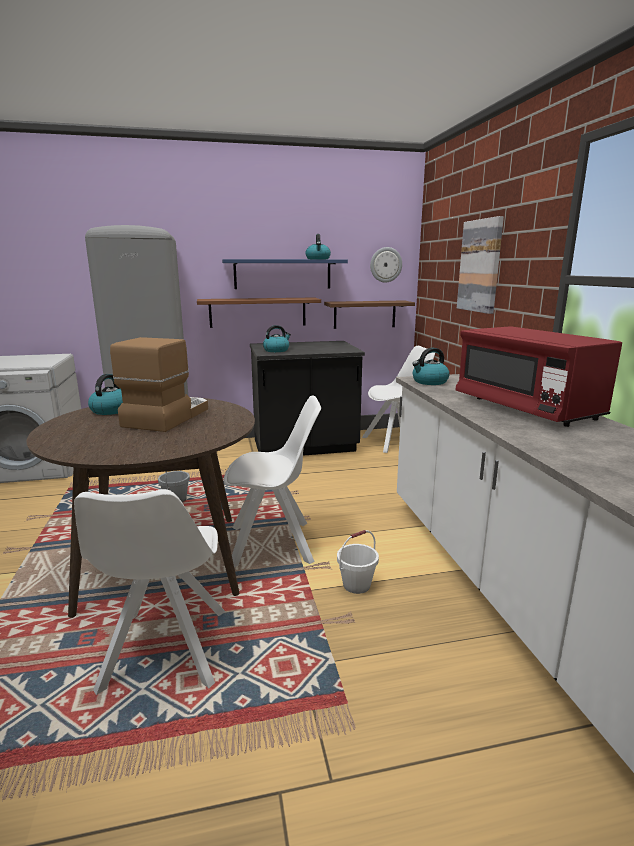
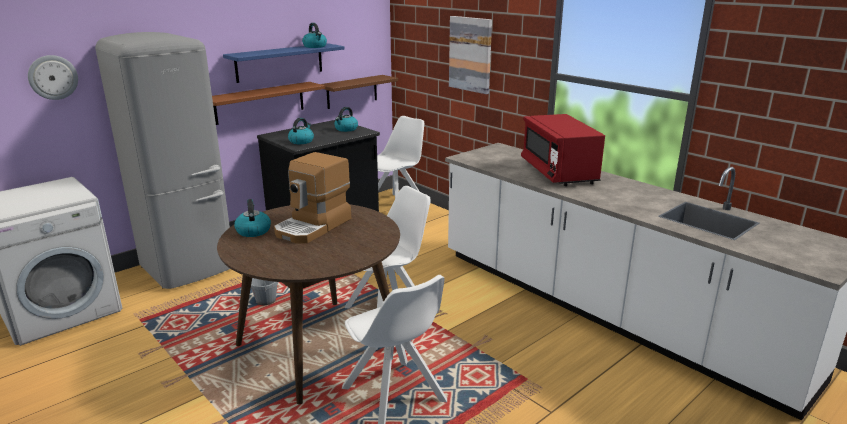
camera: 30 degrees left, 5 degrees up
(166, 417) = (314, 226): coffee machine -> coffee machine turned 135 degrees counterclockwise
(356, 584) = (472, 318): white bucket -> none
(385, 264) = (365, 44): wall clock -> wall clock (53, 77)
(429, 382) = (474, 159): kettle -> kettle (346, 129)
(526, 408) = (558, 172): red microwave -> red microwave turned 45 degrees clockwise

